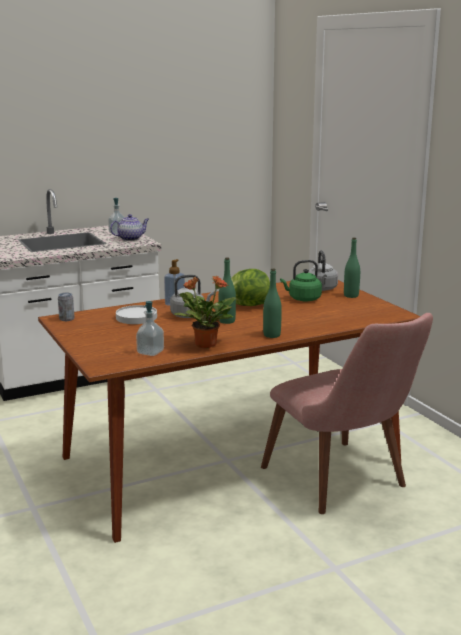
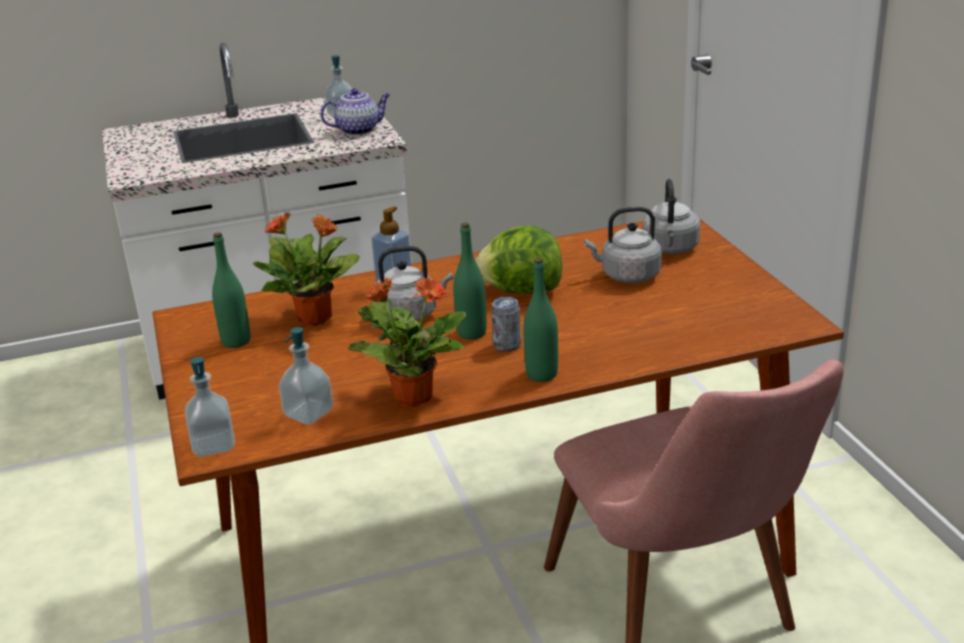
camera: 10 degrees right, 10 degrees up
(66, 319) = (197, 319): can -> can (507, 345)
(102, 365) = (213, 445): none -> soap dispenser
(136, 317) = (316, 318): white plate -> potted plant
(303, 299) = (627, 276): green kettle -> grey kettle
(351, 296) = (719, 268): green bottle -> green bottle (236, 341)

